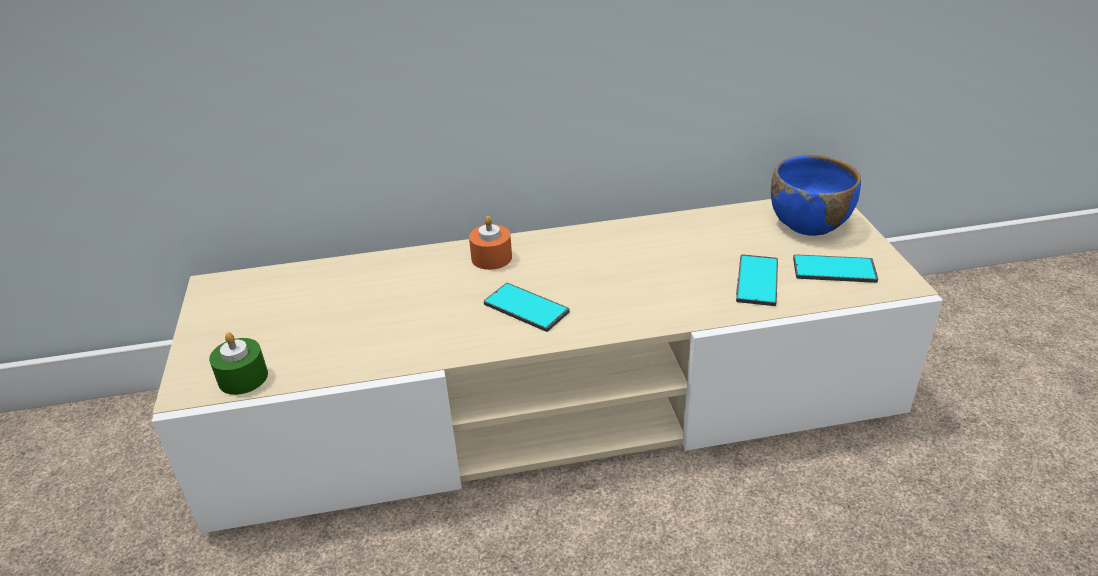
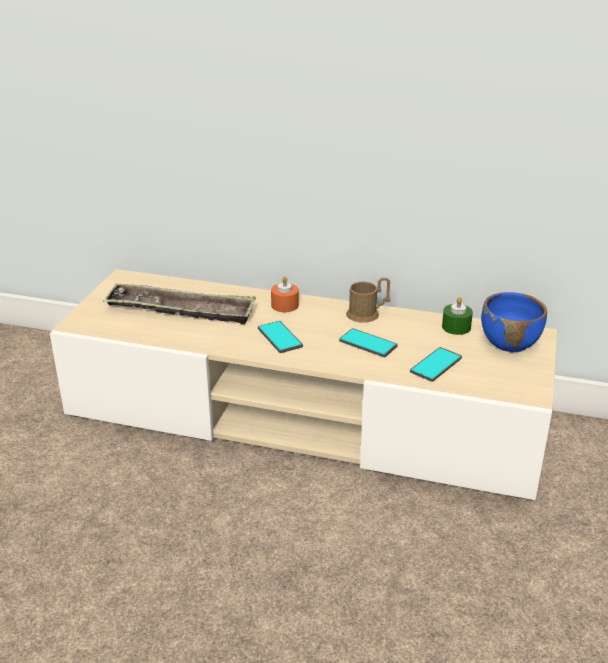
camera: 25 degrees right, 5 degrees down
(243, 377) = (105, 326): green candle -> green candle (456, 327)
(347, 312) = (180, 310): none -> tray
(610, 237) = (367, 314): none -> brown mug
(834, 270) = (495, 374): phone -> phone (368, 343)

